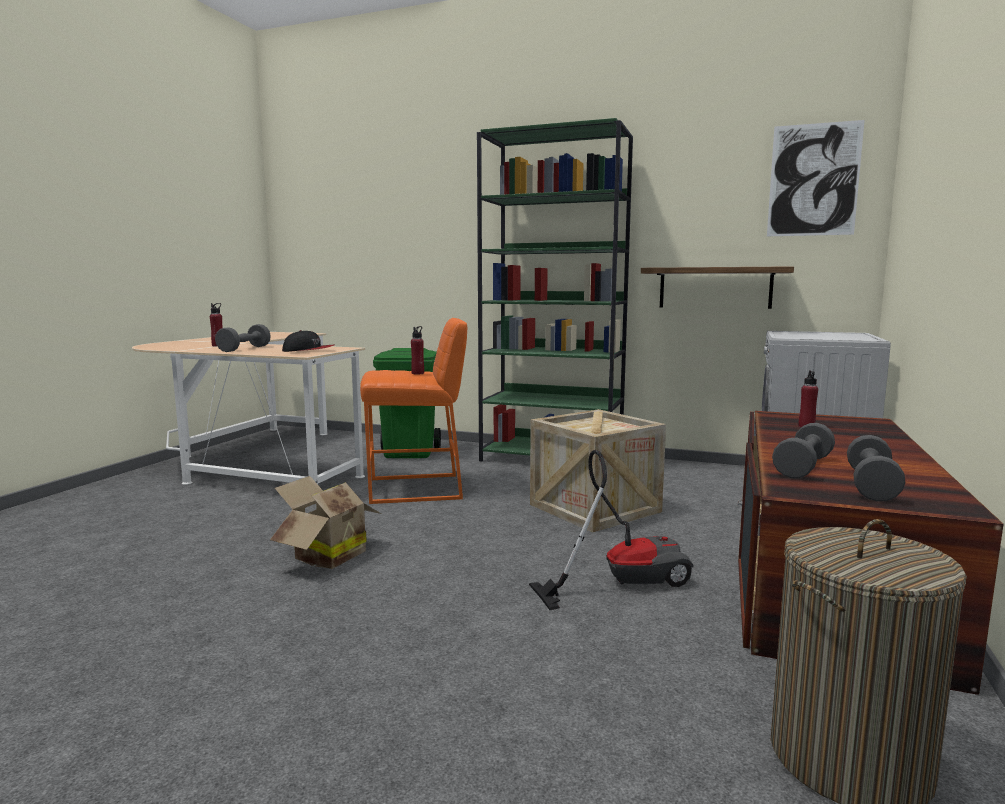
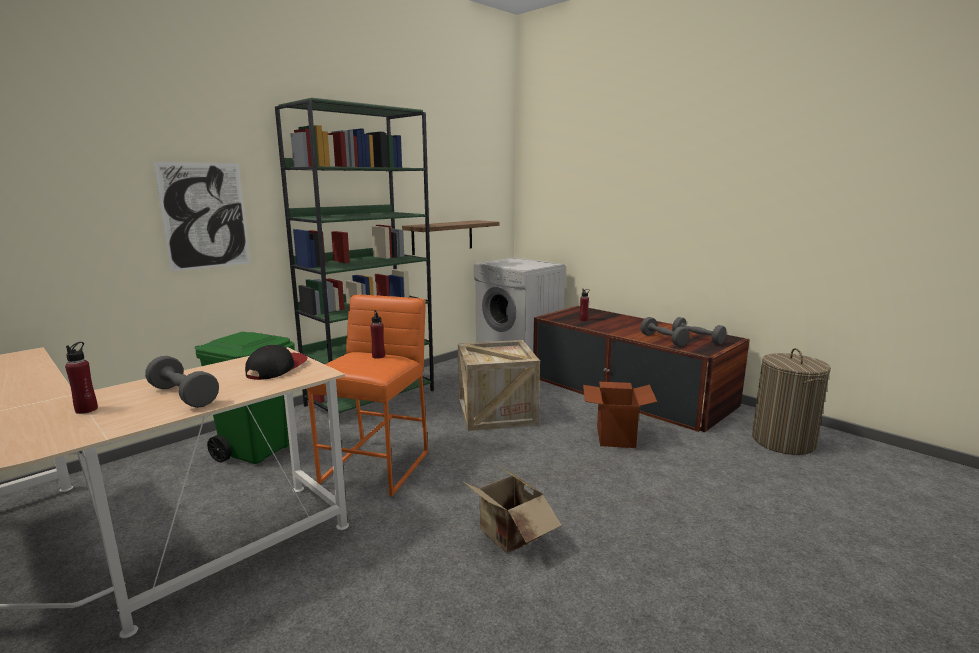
camera: 65 degrees left, 5 degrees up
(622, 581) = (615, 436): vacuum cleaner -> cardboard box
(813, 180) = (485, 163): picture -> picture (205, 216)

